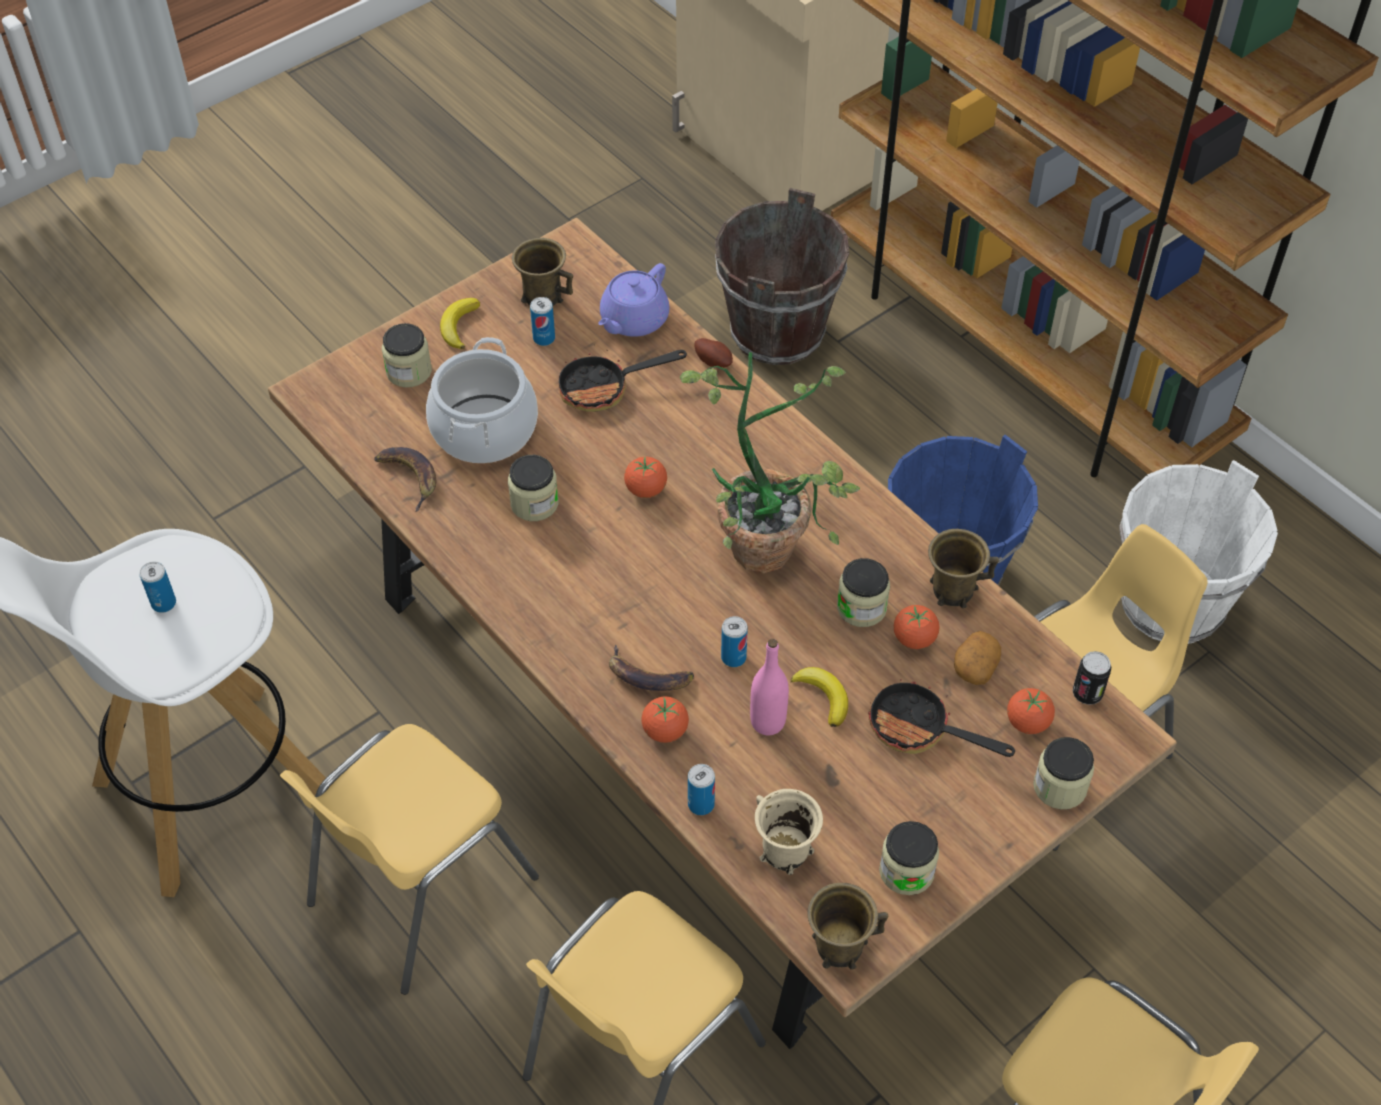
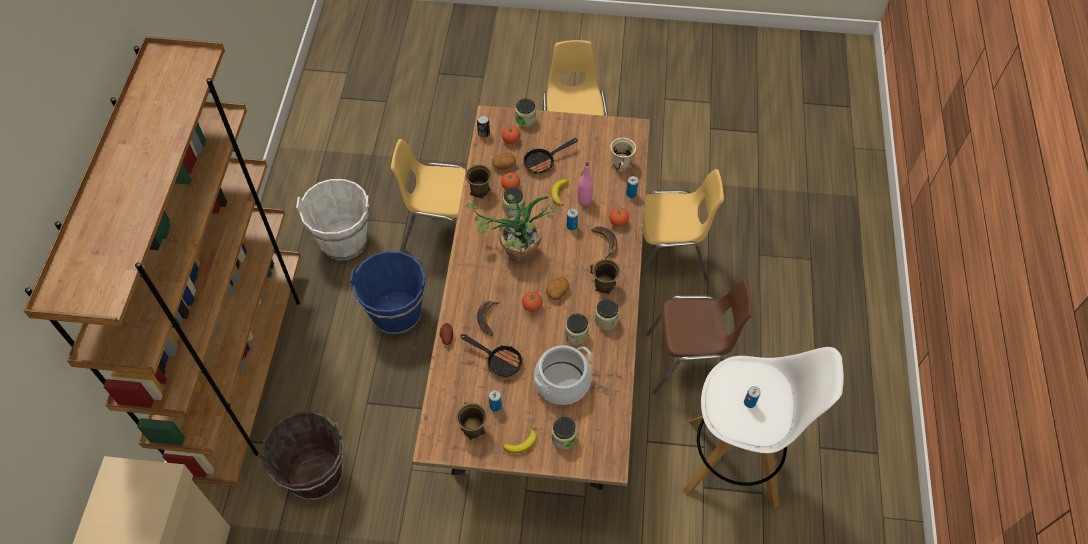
camera: 135 degrees left, 5 degrees up
(410, 477) = (610, 385): banana -> banana (488, 318)
(418, 890) = (690, 362): yellow chair -> brown chair
(633, 320) = (453, 383): purple teapot -> none
(633, 539) = (557, 291): none -> potato
(839, 945) = (634, 132): brown mug -> brown mug (604, 285)
(906, 871) = (594, 134): jar -> jar (606, 320)
(919, 730) = (543, 162): frying pan -> frying pan turned 75 degrees clockwise

